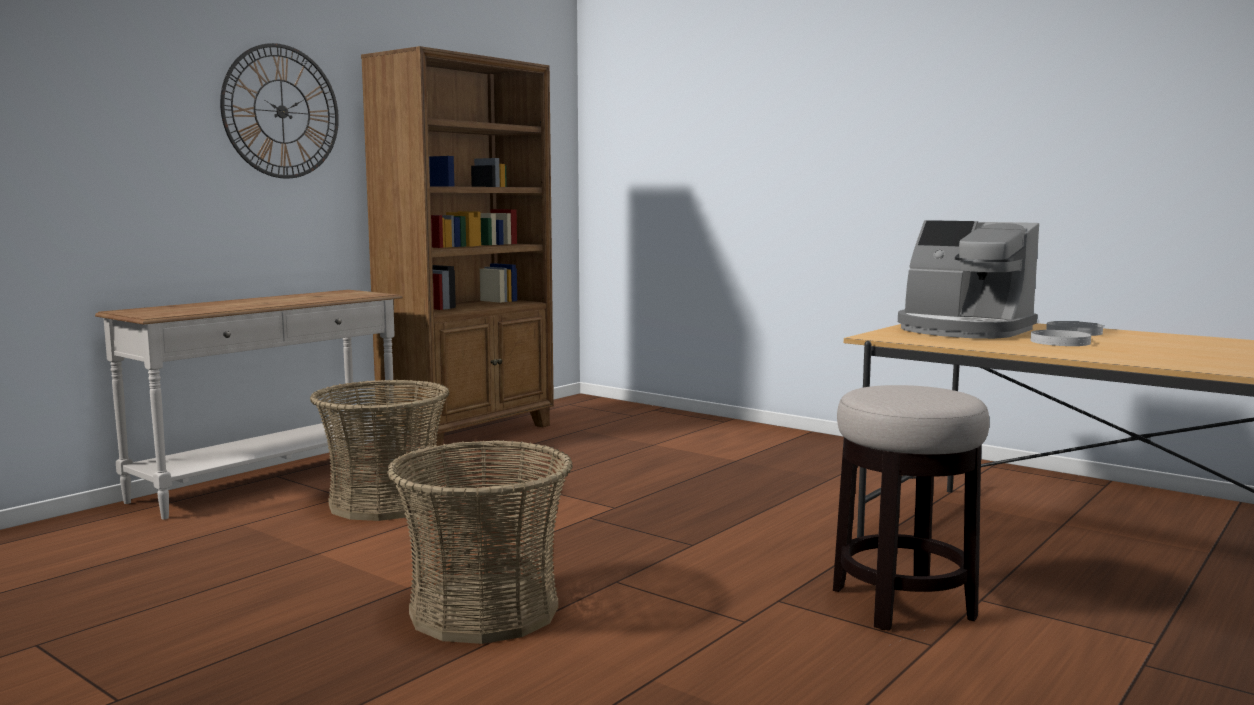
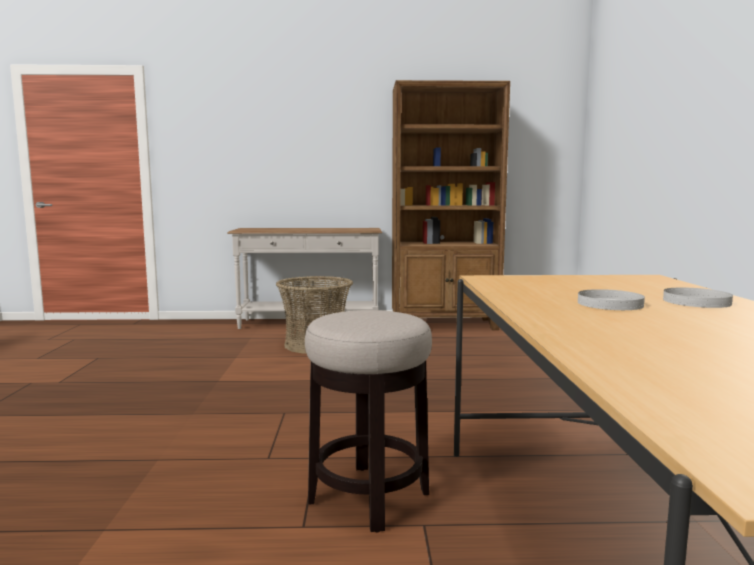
camera: 50 degrees right, 0 degrees up
(282, 111) = (342, 127): wall clock -> none
(483, 610) = (207, 401): basket -> none
(962, 330) = (589, 284): coffee machine -> none

